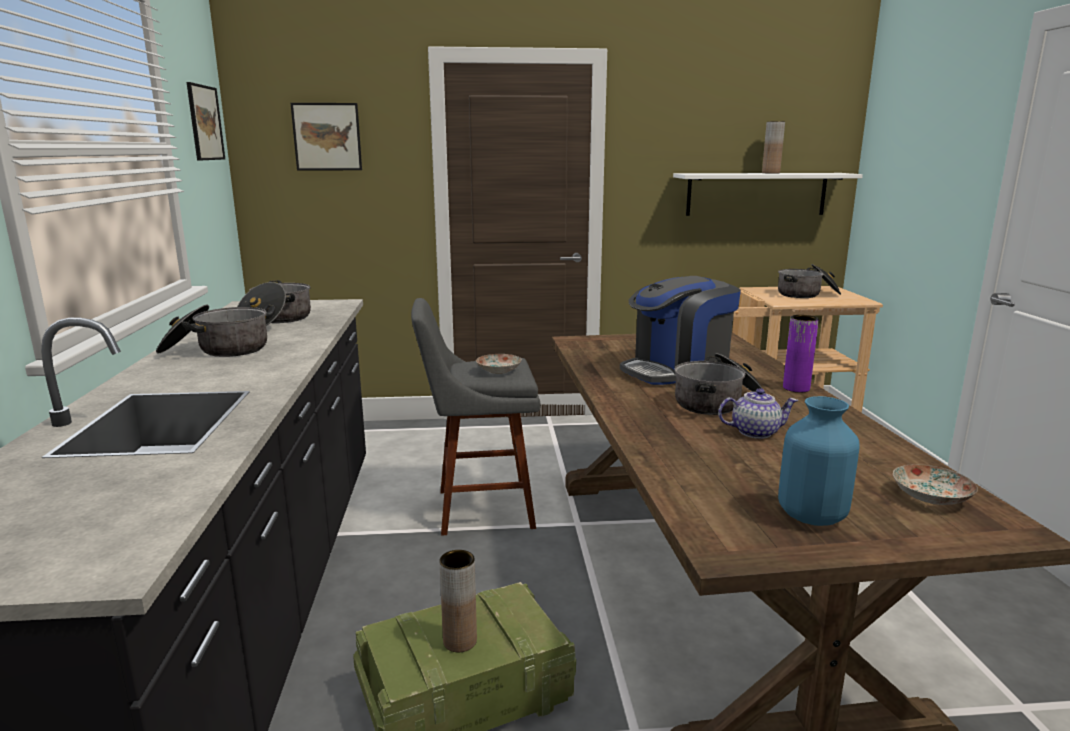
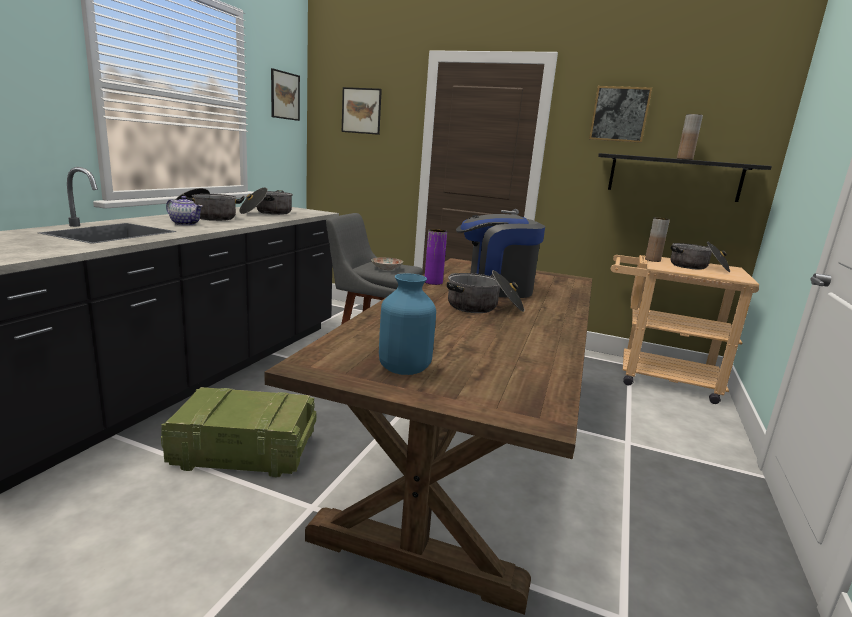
camera: 25 degrees right, 0 degrees up
(460, 641) = (236, 410): brown vase -> brown vase (652, 260)
(690, 124) = (619, 114): none -> picture
(755, 432) = (472, 325): teapot -> teapot (186, 224)
(756, 194) = (674, 177): white shelf -> black shelf
(796, 388) = (564, 314): purple vase -> purple vase (433, 282)
(931, 497) = (519, 386): plate -> none

